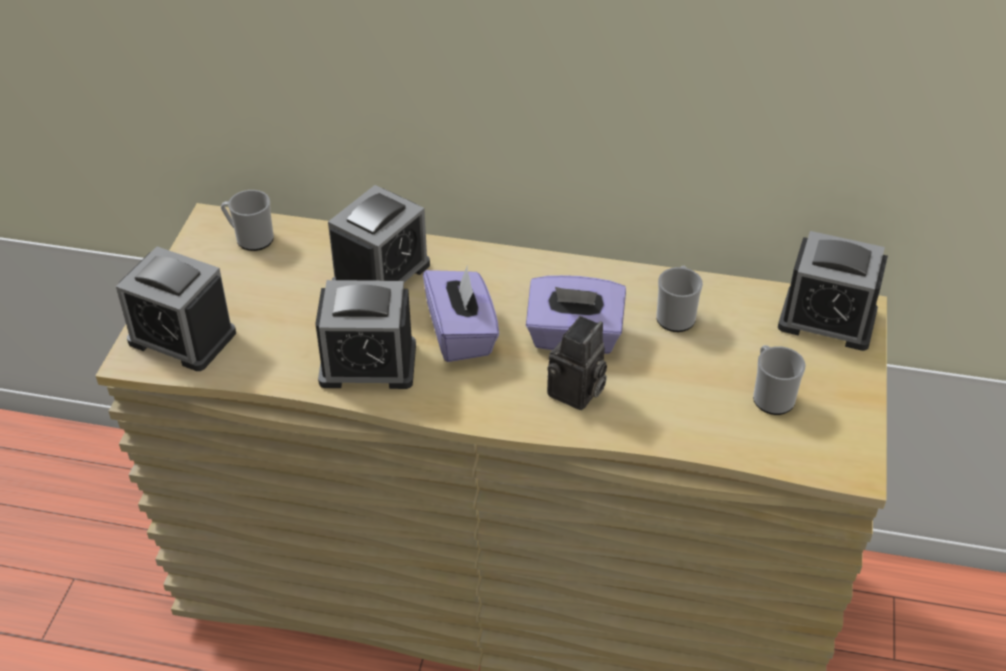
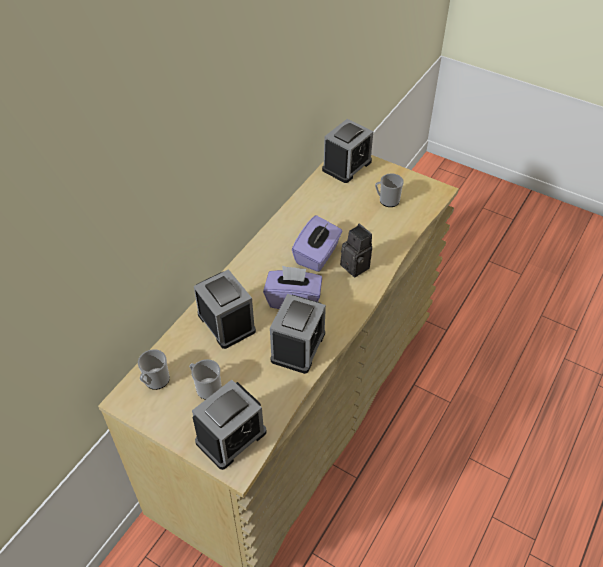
camera: 70 degrees left, 5 degrees up
(676, 315) = (319, 213): mug -> mug (206, 387)

